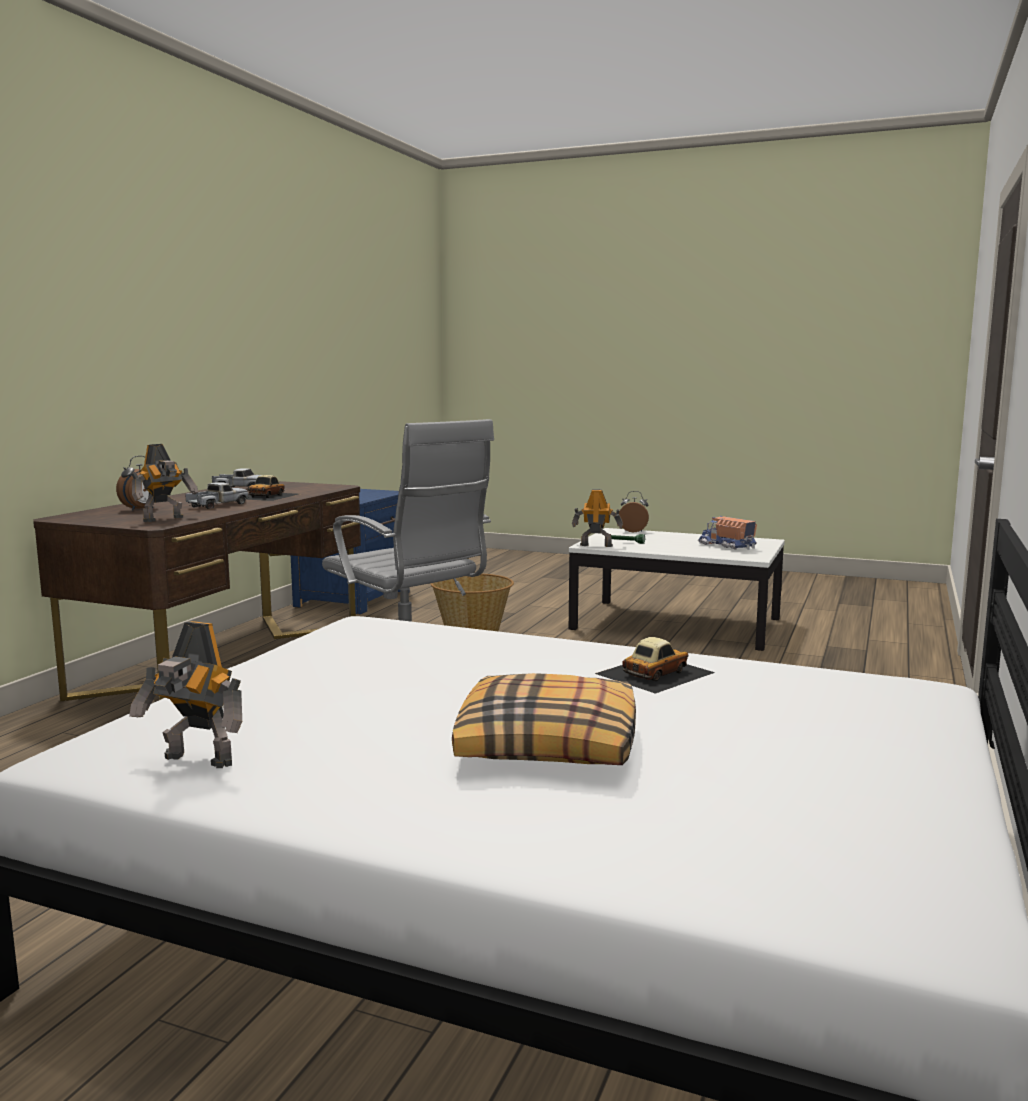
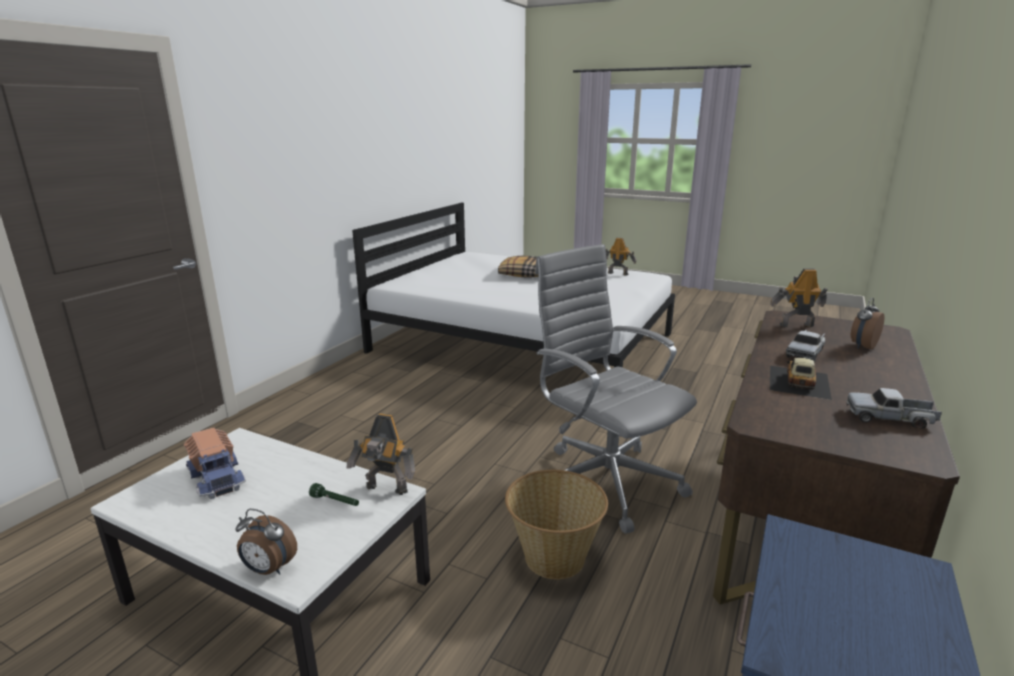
camera: 175 degrees left, 10 degrees up
(165, 519) = (795, 325): toy robot -> toy robot turned 45 degrees clockwise
(654, 673) = (478, 291): toy car -> none

